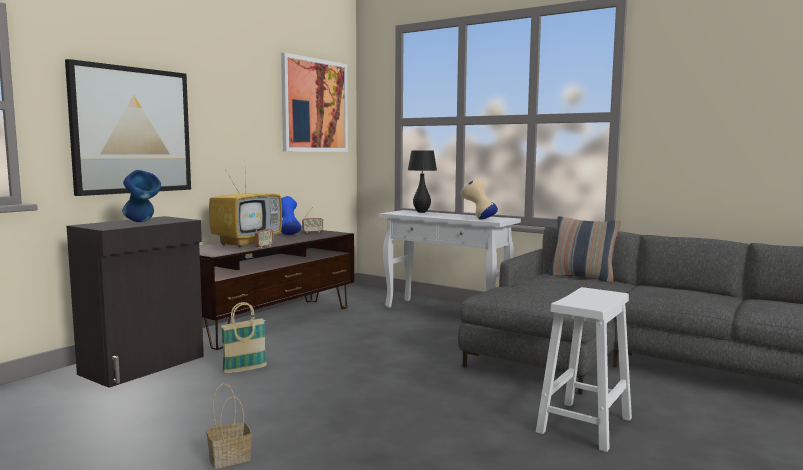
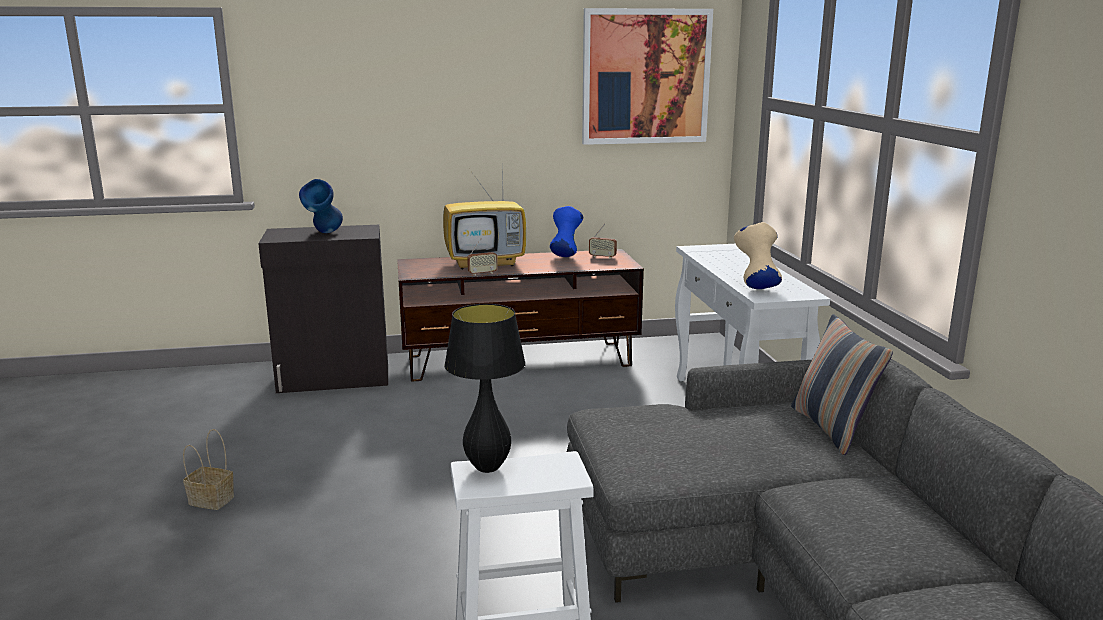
camera: 45 degrees right, 10 degrees up
(132, 130) = (359, 126): picture -> none
(245, 369) = (387, 413): basket -> none
(421, 212) = (740, 253): black table lamp -> black table lamp (487, 467)

